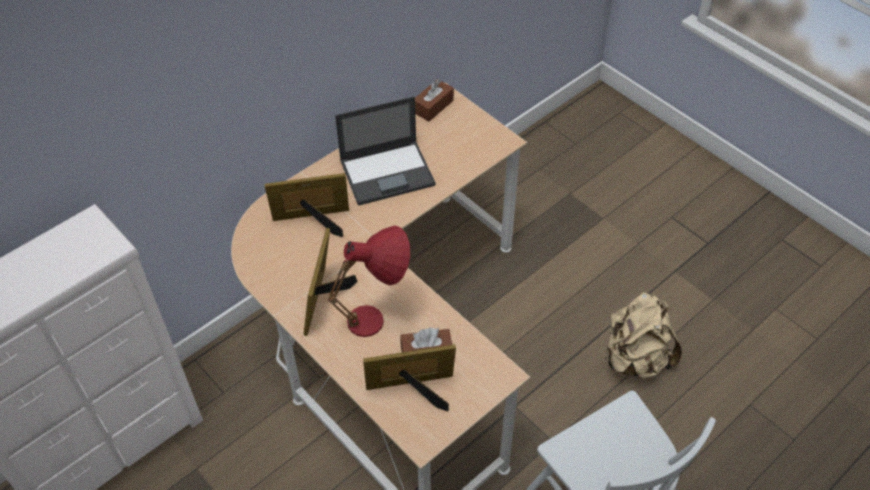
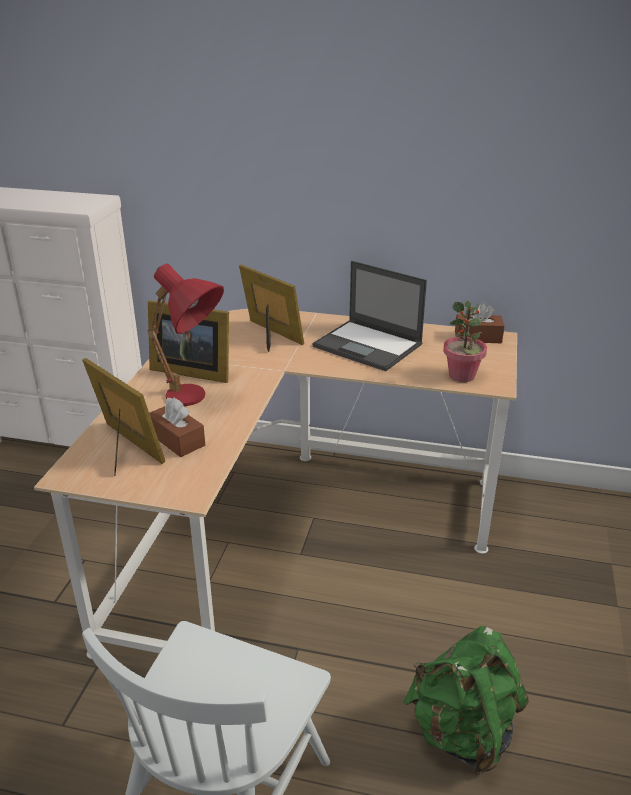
camera: 55 degrees right, 20 degrees down
(325, 300) = (190, 370): picture frame -> picture frame turned 135 degrees counterclockwise
(478, 150) = (462, 376): none -> potted plant
(635, 358) = (462, 732): beige backpack -> green backpack

